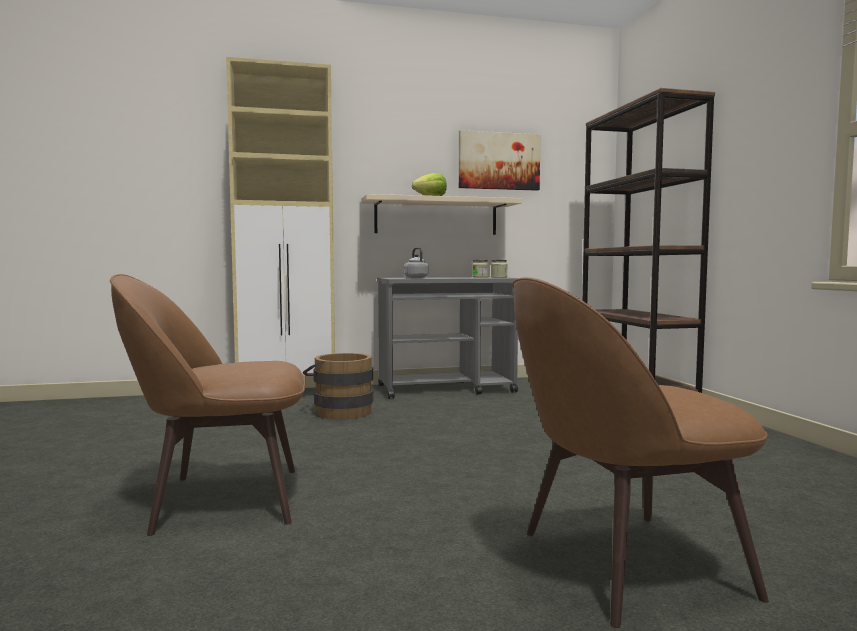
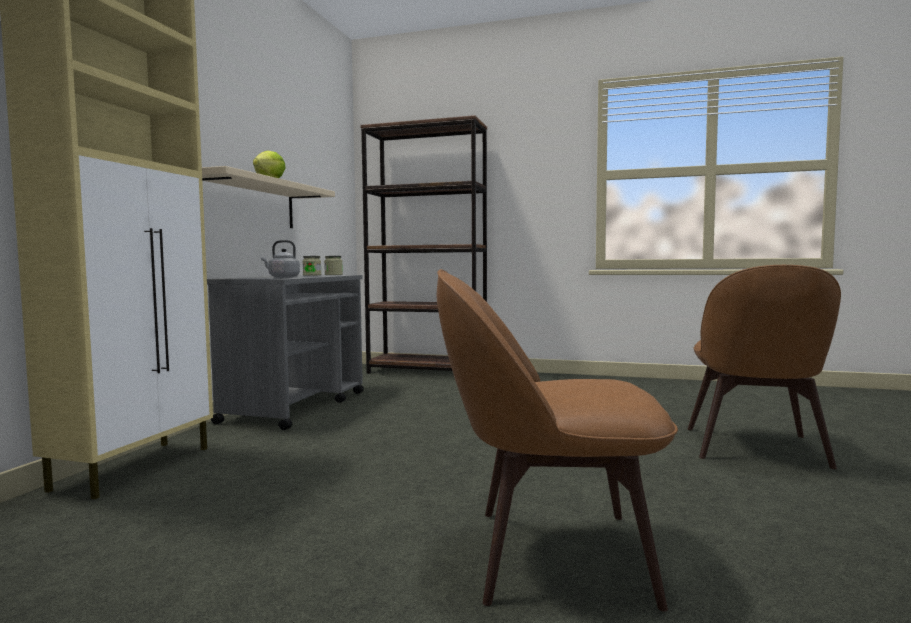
camera: 60 degrees left, 0 degrees up
(221, 499) = (550, 554): brown chair -> brown chair turned 75 degrees clockwise
(340, 411) = (291, 456): brown bucket -> none
(499, 161) = (290, 147): picture -> none

